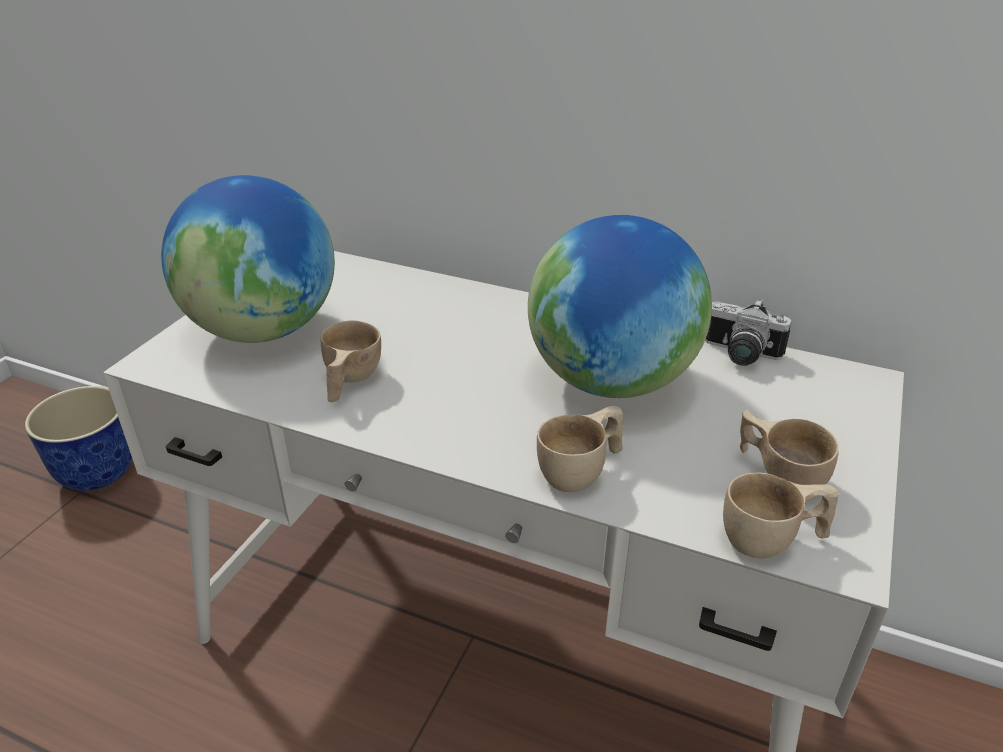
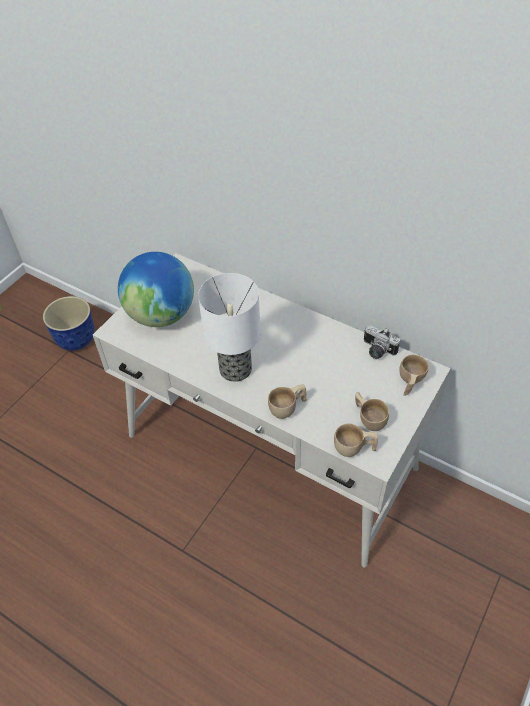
camera: 10 degrees right, 15 degrees up
(349, 381) = (197, 350): beige cup -> beige cup (409, 382)
(444, 408) = (236, 369): none -> table lamp
(612, 381) = (313, 361): globe -> none

